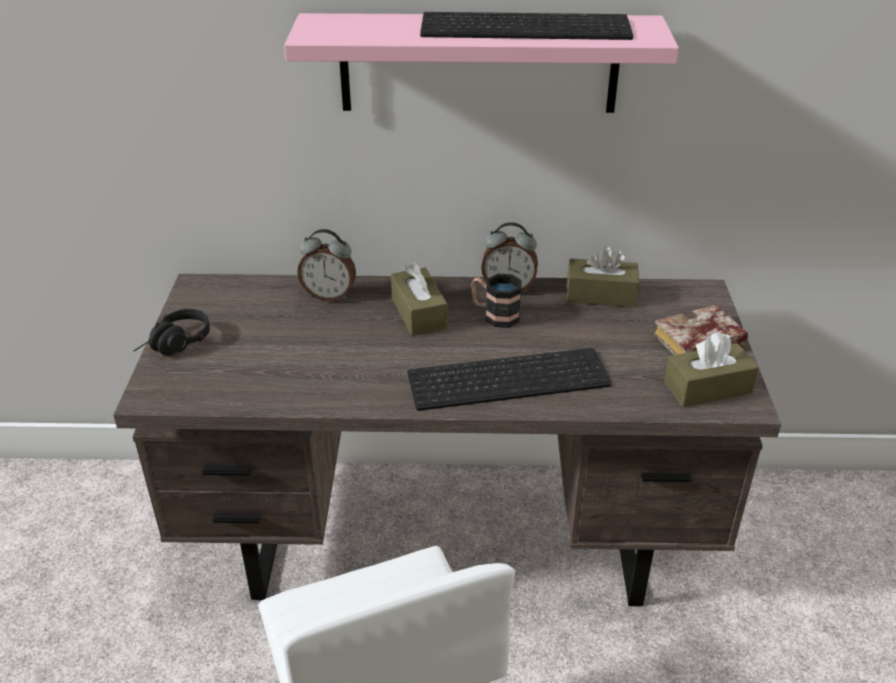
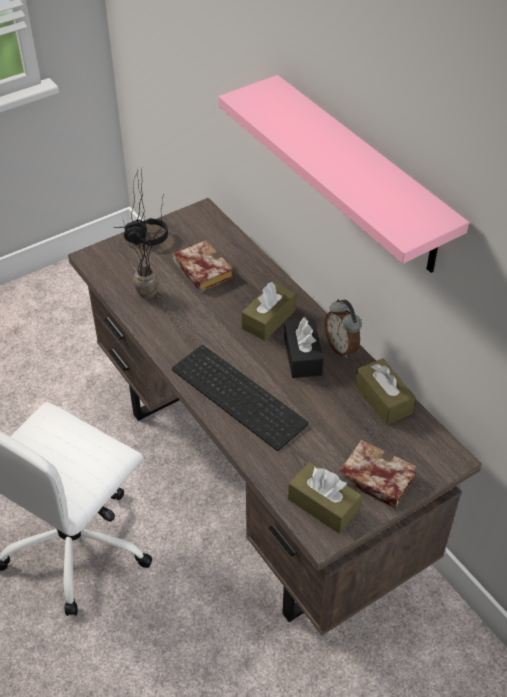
camera: 55 degrees right, 10 degrees up
(286, 325) = (200, 270): none -> book
(288, 378) = (152, 300): none -> potted plant
(329, 295) = (248, 270): alarm clock -> none
(495, 315) = (302, 356): mug -> black tissue box
(527, 26) = (362, 170): keyboard -> none

